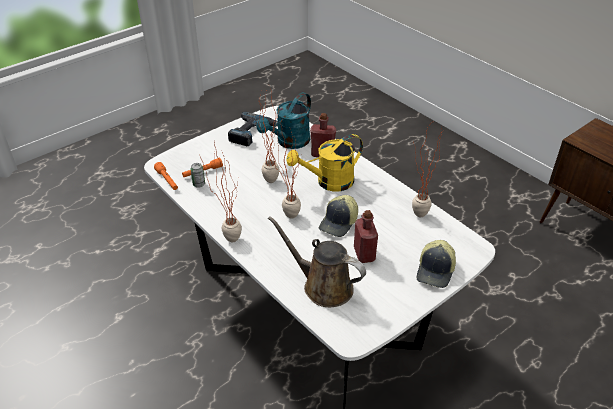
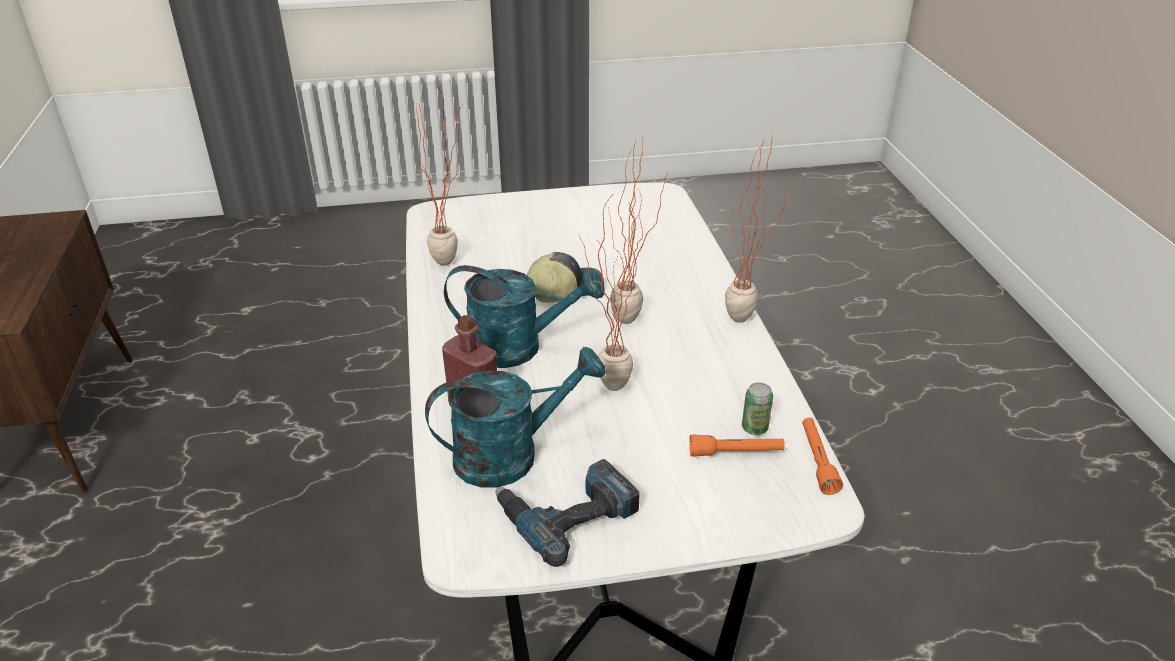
camera: 150 degrees left, 5 degrees down
(323, 286) = (652, 236): brown watering can -> none
(329, 182) = (518, 347): yellow watering can -> turquoise watering can
(364, 254) = (570, 247): red bottle -> none
(436, 271) = (506, 210): cap -> none

